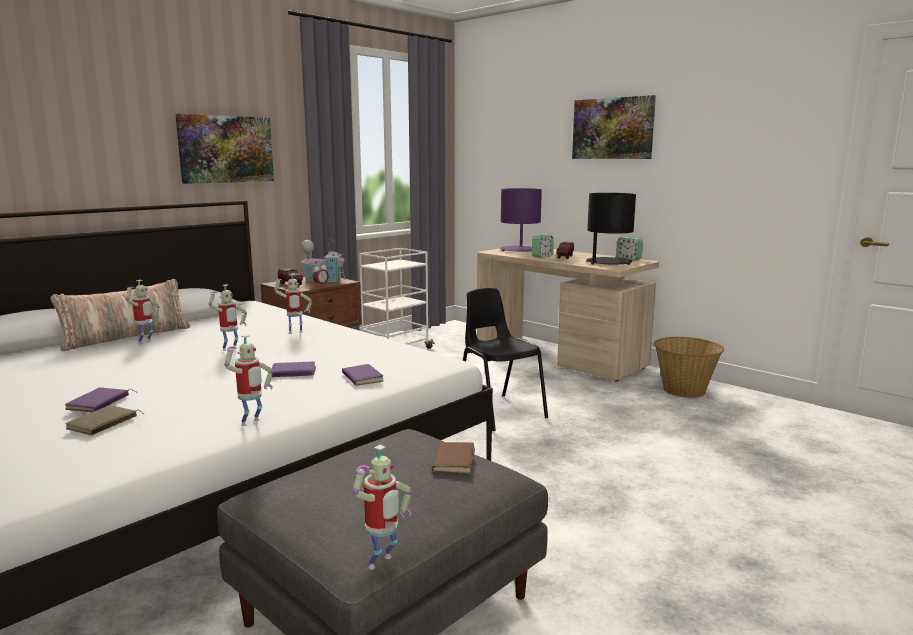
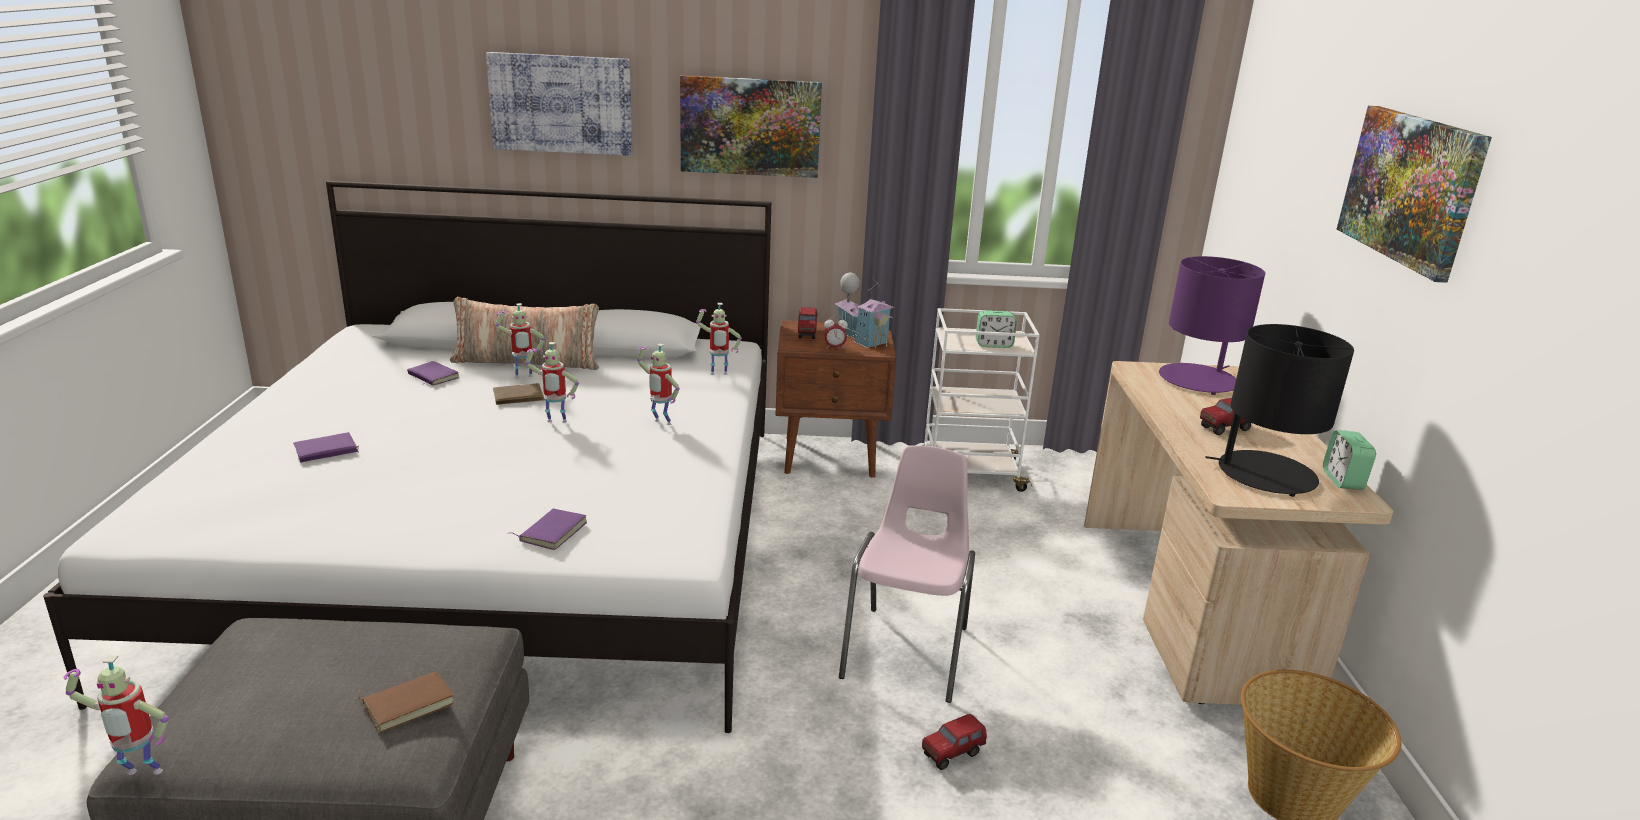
camera: 45 degrees right, 10 degrees up
(82, 137) = (561, 104): none -> picture
(103, 424) = (277, 480): brown book -> brown book (518, 398)
(251, 423) = (352, 542): toy robot -> toy robot (718, 375)
(293, 373) = (523, 489): purple book -> purple book (432, 377)
(499, 411) = (908, 652): black chair -> pink chair
(542, 256) = (1188, 412): alarm clock -> alarm clock (994, 345)
(581, 431) = (952, 754): none -> toy truck

